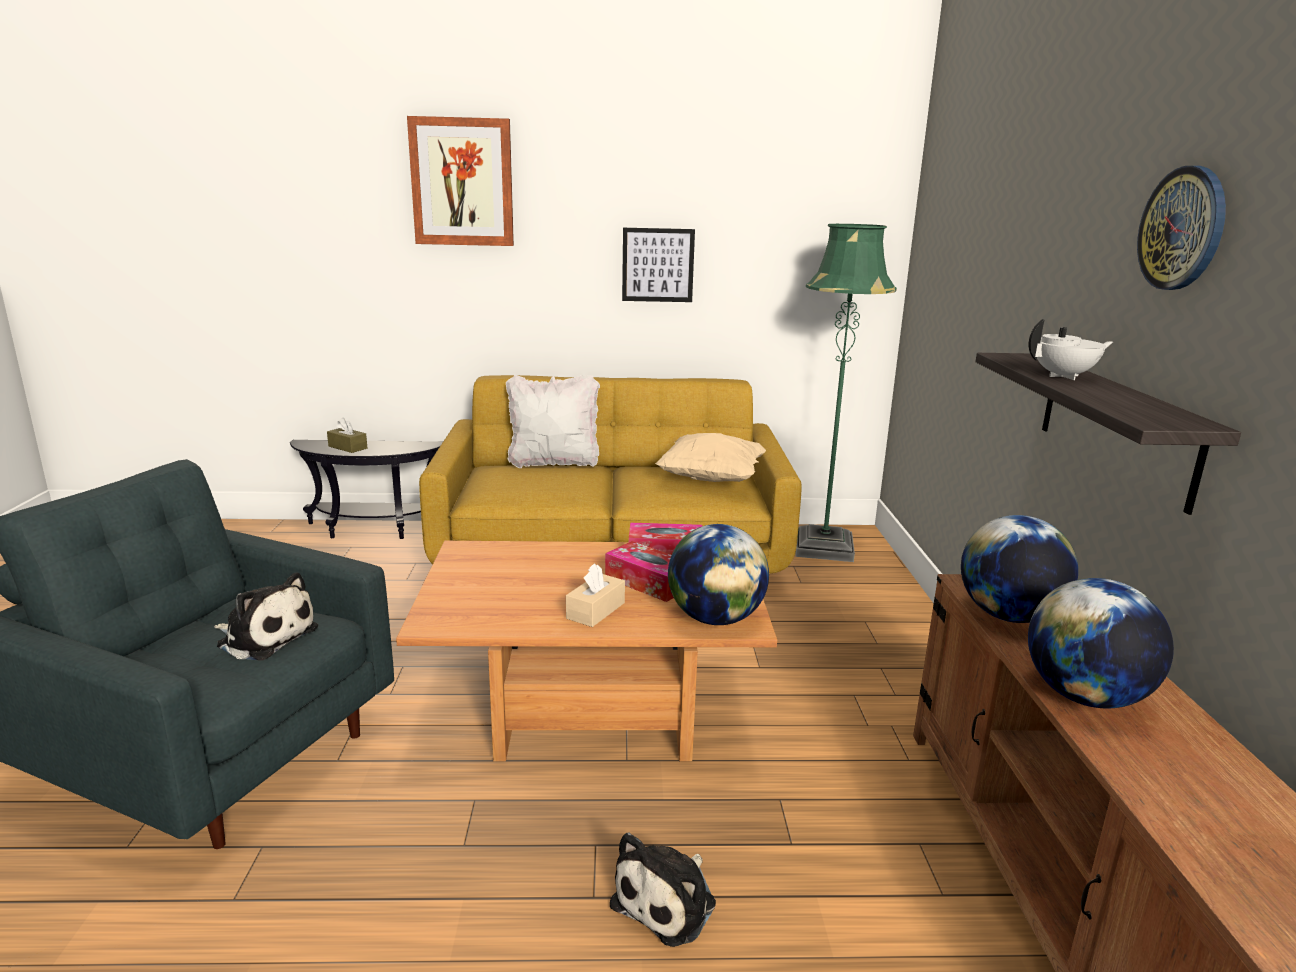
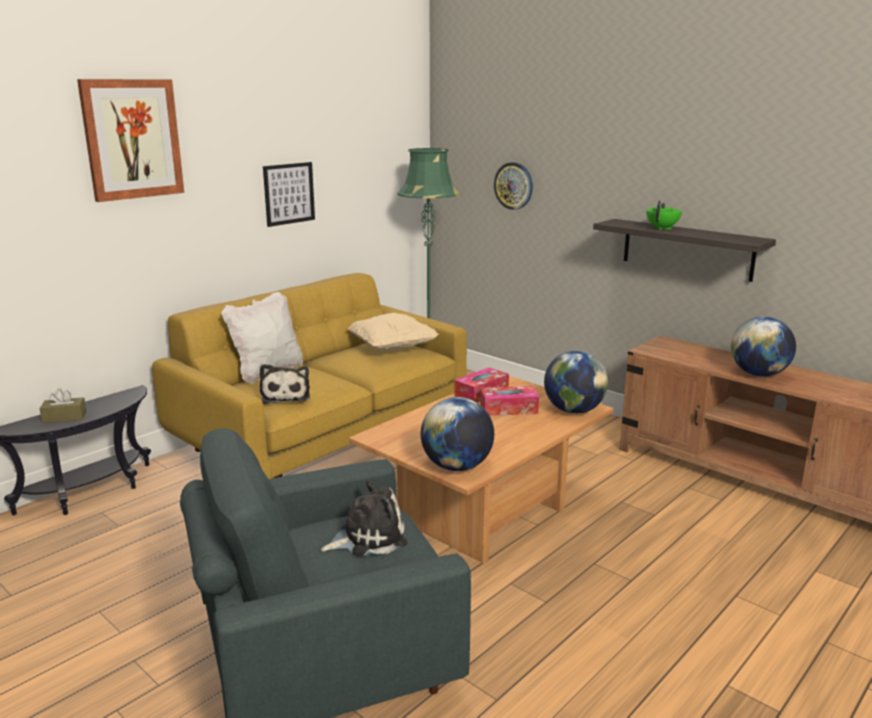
camera: 45 degrees left, 0 degrees up
(595, 610) = (520, 431): beige tissue box -> none
(668, 901) = (656, 562): plush toy -> plush toy (286, 396)
(1008, 616) = (683, 357): globe -> globe (457, 466)
(1064, 376) = (662, 228): white teapot -> green teapot
(1182, 229) = (715, 149): wall clock -> wall clock (514, 186)

